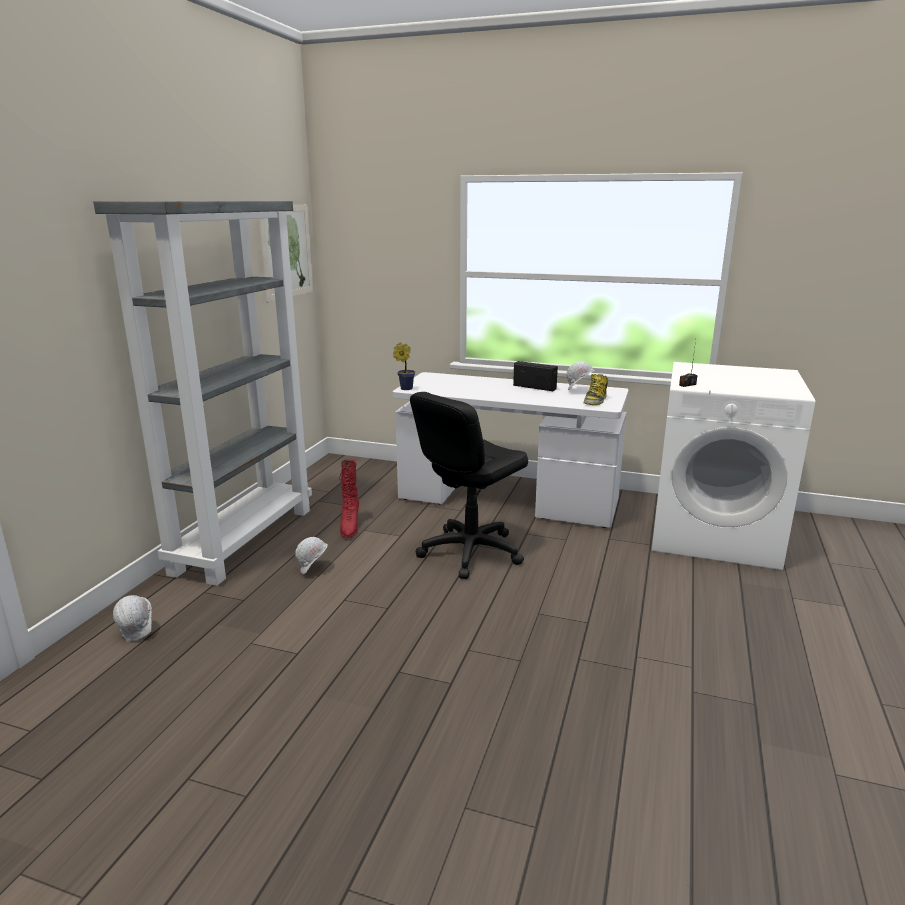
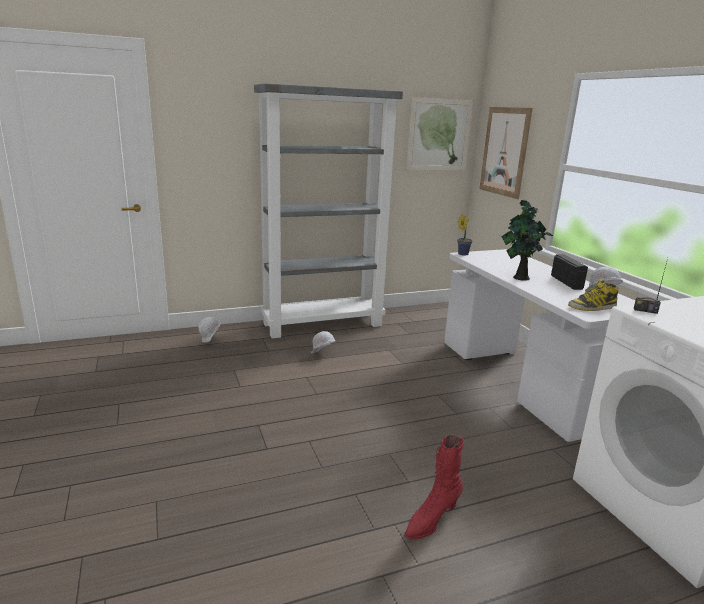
camera: 50 degrees right, 0 degrees up
(349, 527) = (385, 344): red boot -> red boot (431, 520)
(370, 264) = (504, 151): none -> picture
(470, 552) = (424, 395): black office chair -> none
(500, 395) = (519, 277): none -> potted plant

